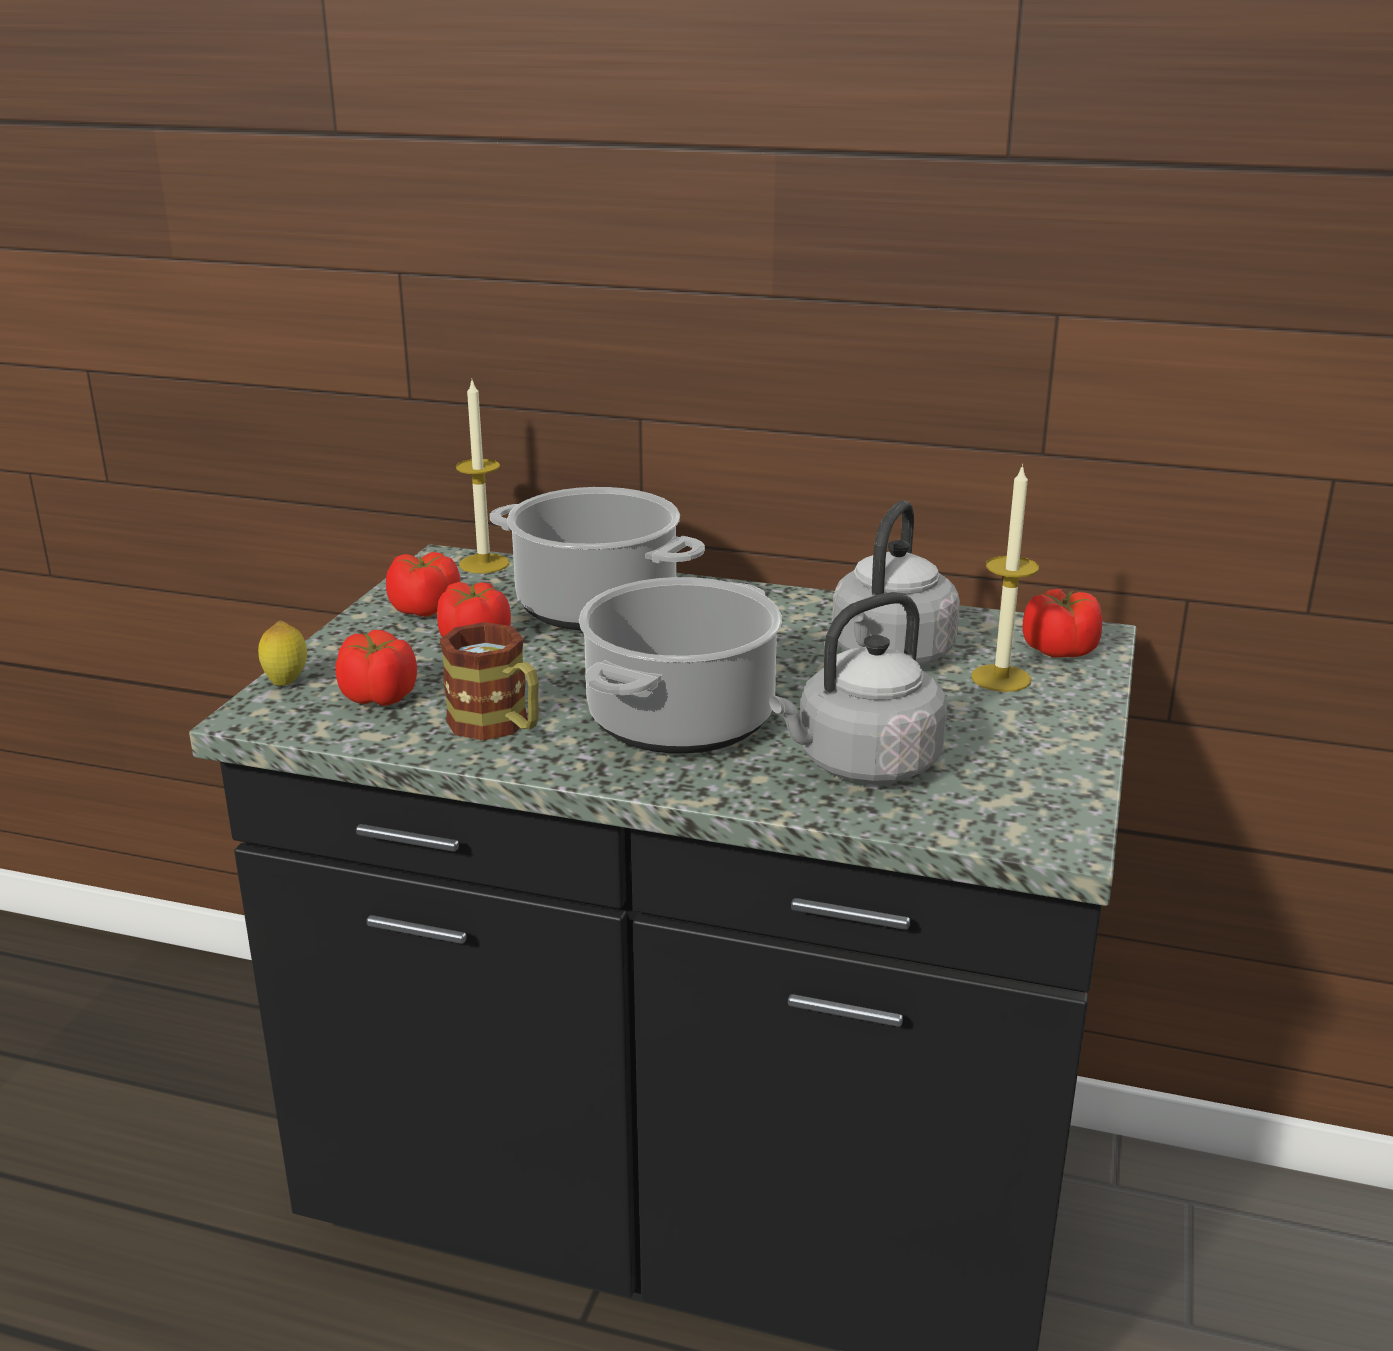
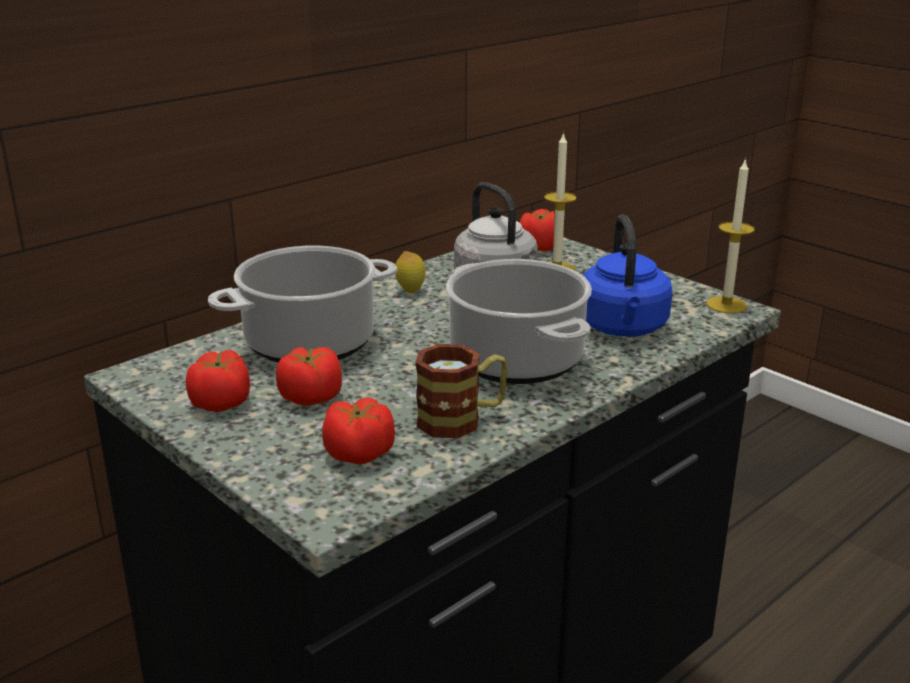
camera: 60 degrees left, 0 degrees up
(286, 683) = (282, 489): lemon -> lemon (410, 291)
(484, 563) = (166, 362): candle -> candle (726, 305)
(862, 765) = (623, 328): grey kettle -> blue kettle

